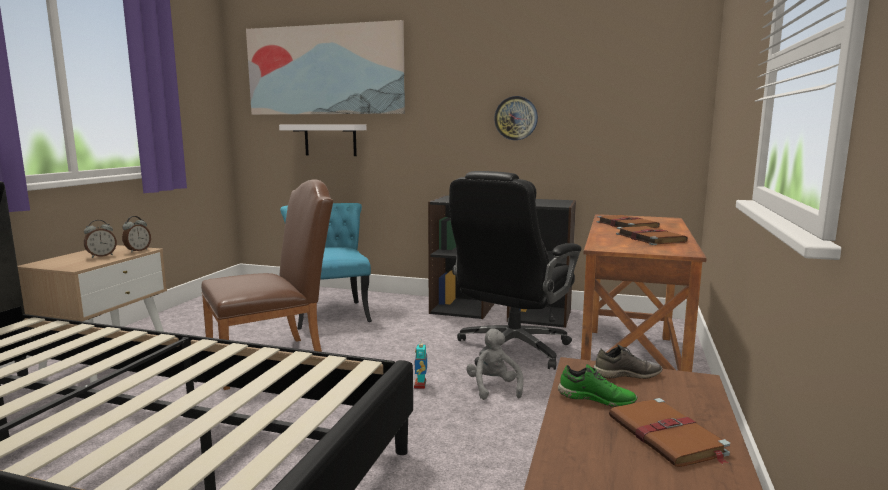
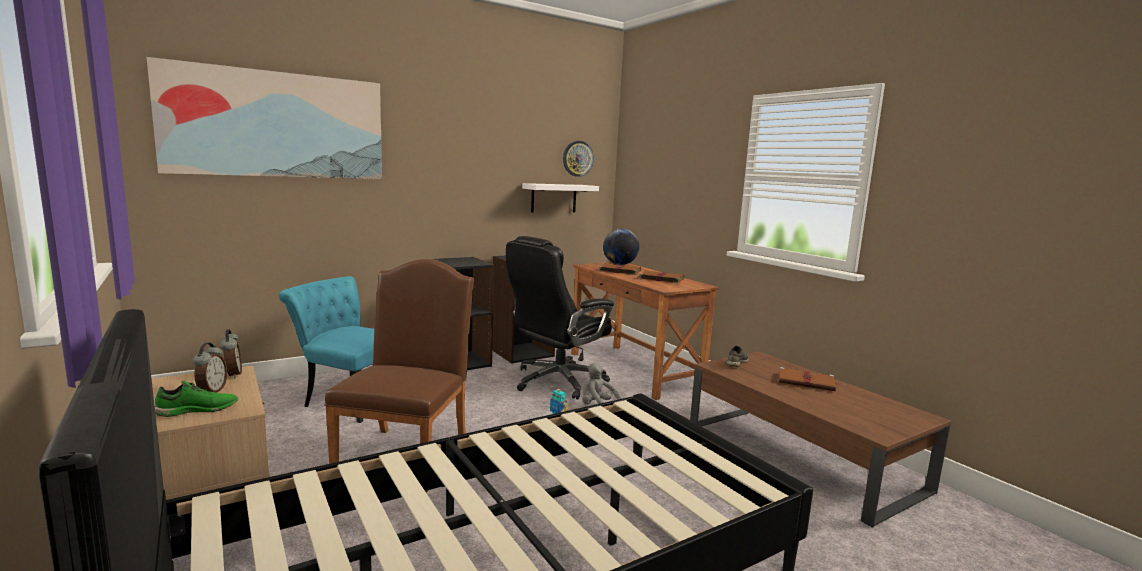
camera: 50 degrees left, 0 degrees up
(330, 140) = (286, 206): white shelf -> white shelf (553, 198)
(511, 350) = (557, 381): black office chair -> black office chair turned 60 degrees clockwise
(516, 118) = (487, 186): wall clock -> wall clock (577, 158)
(596, 398) = (756, 377): green shoe -> green shoe (198, 410)
(659, 220) = (620, 264): none -> globe

